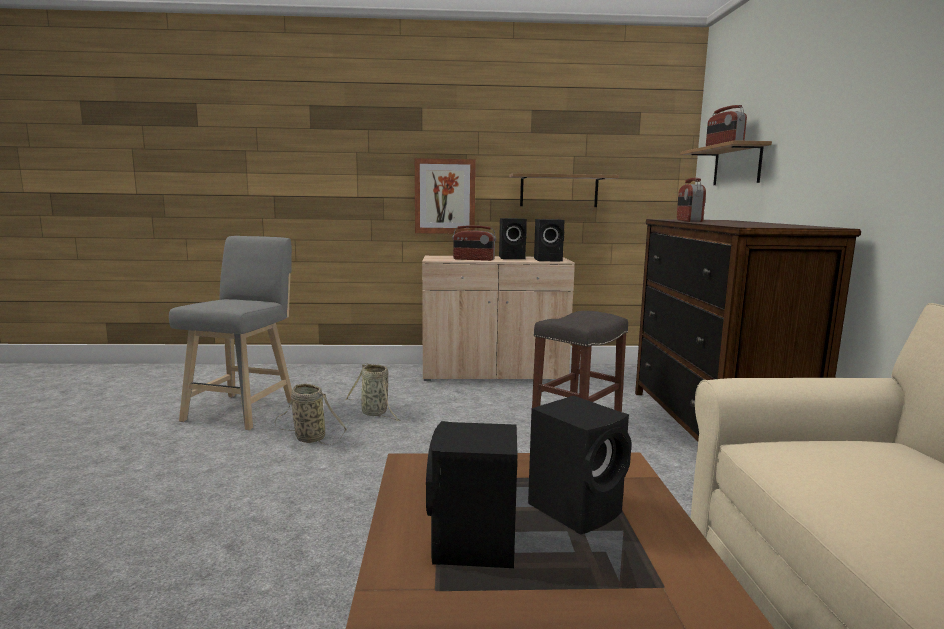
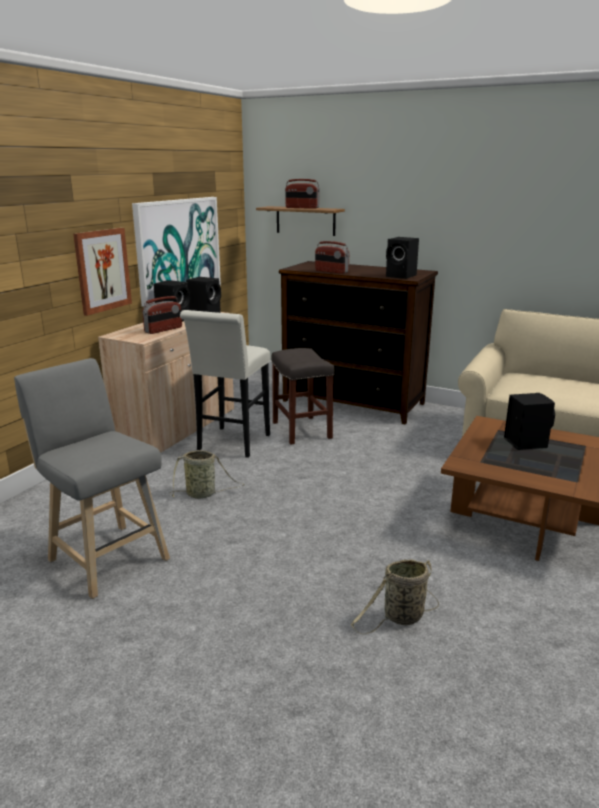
camera: 60 degrees left, 10 degrees up
(308, 437) = (220, 532): basket -> basket (401, 618)
(473, 547) = (549, 469): black speaker -> black speaker (402, 276)
(491, 399) = (231, 444): none -> white stool
(559, 191) = (178, 248): shelf -> picture

